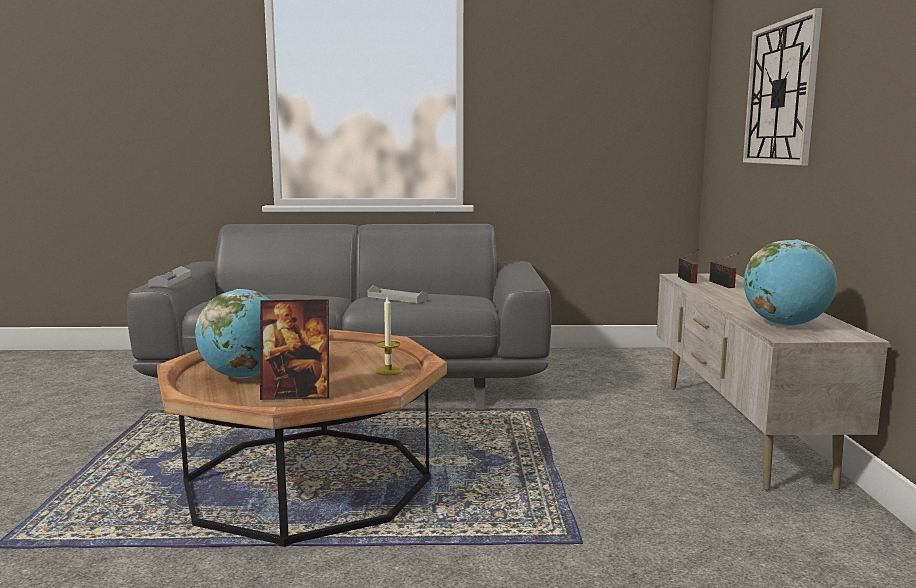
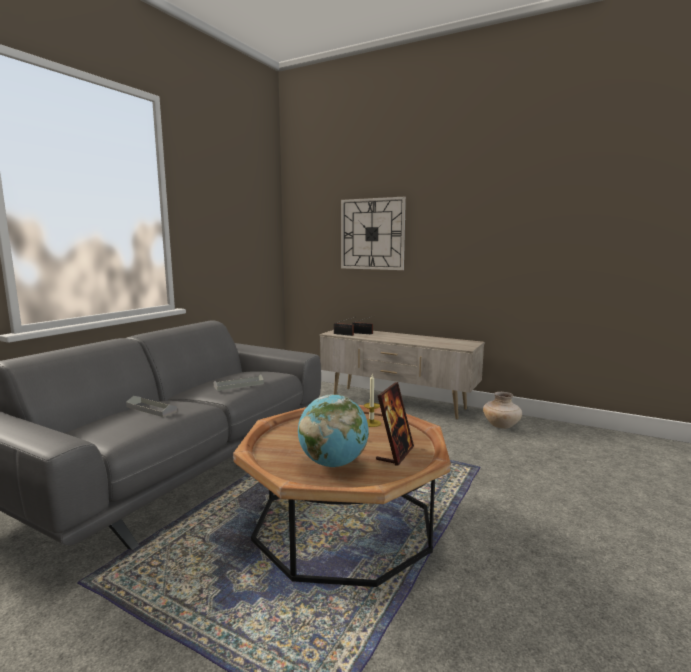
camera: 60 degrees left, 0 degrees up
(170, 281) = (52, 434): grey tray -> grey tray (151, 409)
(785, 325) = (448, 344): globe -> none
(818, 539) = (501, 426): none -> beige vase

